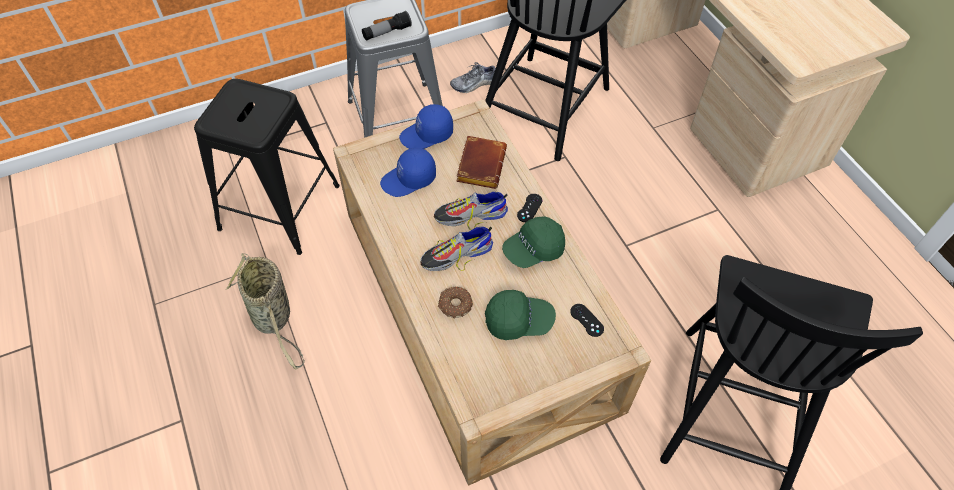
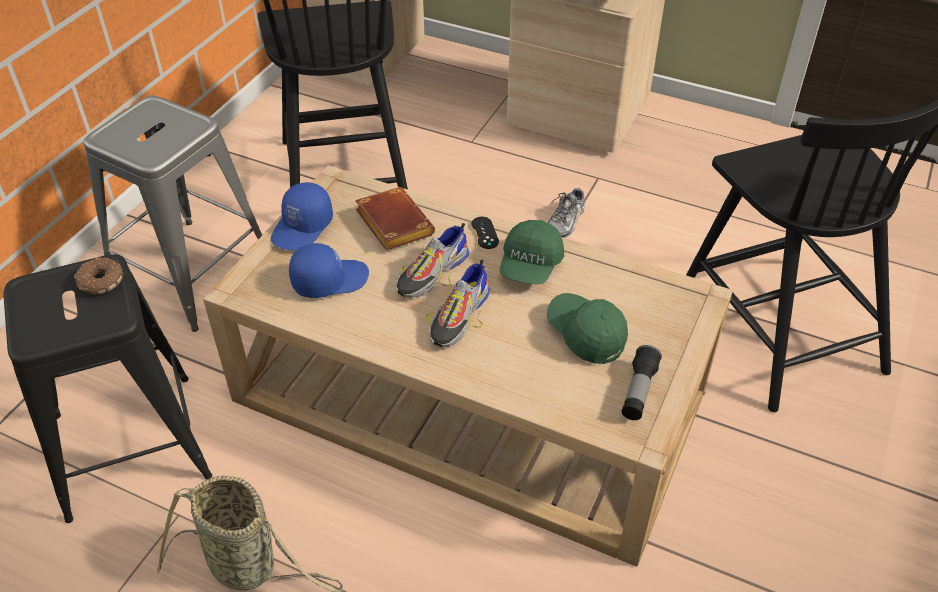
camera: 40 degrees left, 10 degrees down
(387, 32) = (168, 141): flashlight -> flashlight (638, 391)
(409, 180) = (329, 279): blue cap -> blue cap turned 135 degrees counterclockwise
(454, 305) = (509, 361): donut -> donut (100, 282)
(474, 84) = (247, 194): shoe -> shoe (565, 222)
(518, 320) = (585, 334): green cap -> green cap turned 90 degrees counterclockwise
(586, 320) = (644, 294): black game controller -> none

